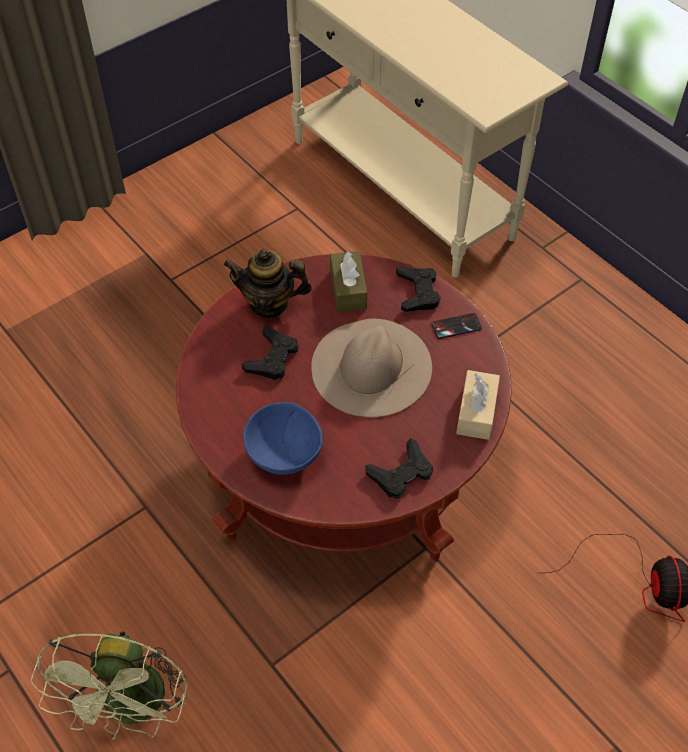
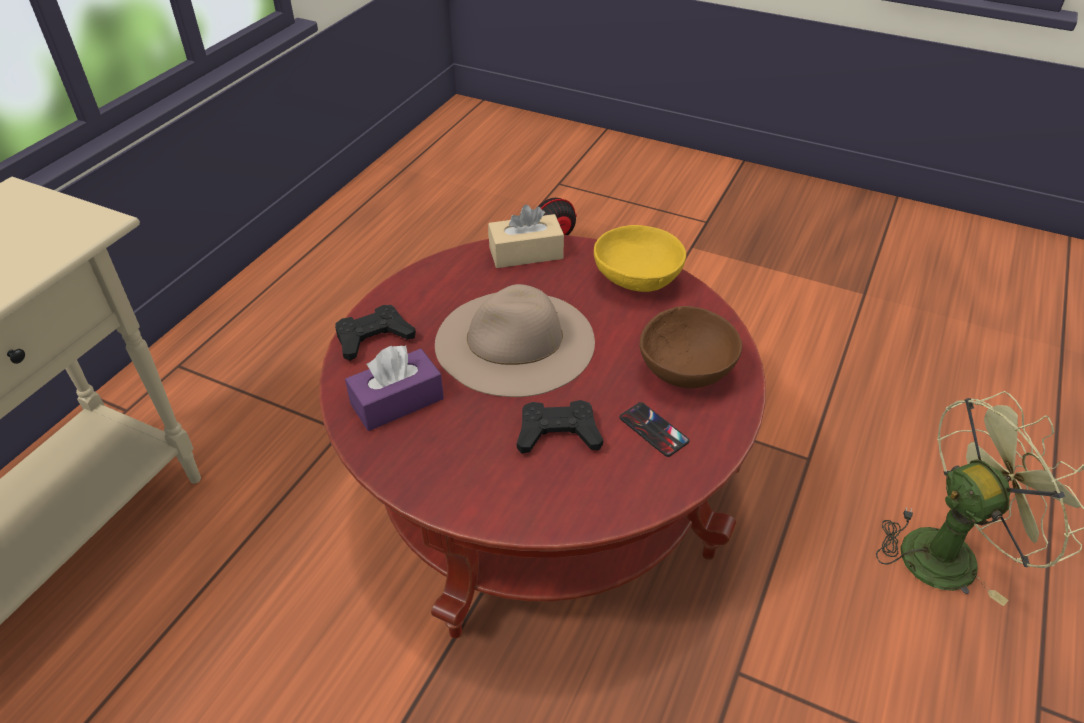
camera: 115 degrees left, 10 degrees down
(269, 304) = (465, 473): teapot -> none
(283, 453) = (685, 372): blue bowl -> brown bowl
(348, 289) = (397, 401): brown tissue box -> purple tissue box
(401, 473) = (638, 281): black game controller -> yellow bowl
(456, 326) = (413, 294): phone -> phone (653, 430)

